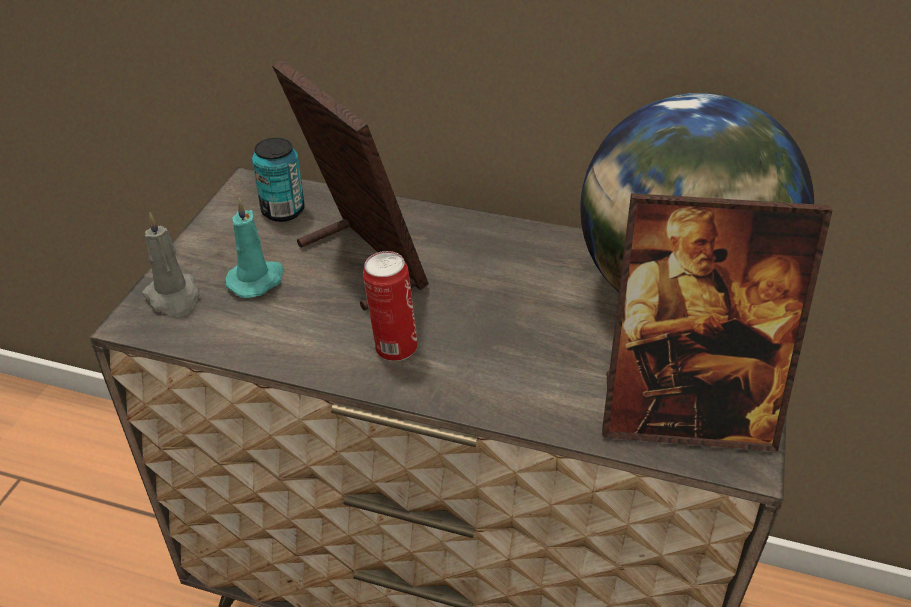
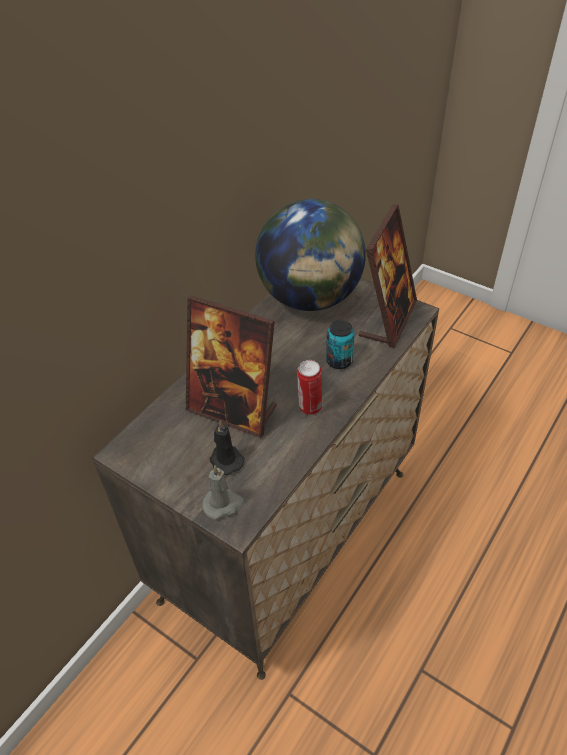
camera: 70 degrees left, 5 degrees up
(257, 280) = (225, 460): turquoise candle -> black candle
(283, 211) = (160, 438): can -> can (339, 361)
(359, 263) = (233, 410): picture frame -> picture frame turned 135 degrees counterclockwise

